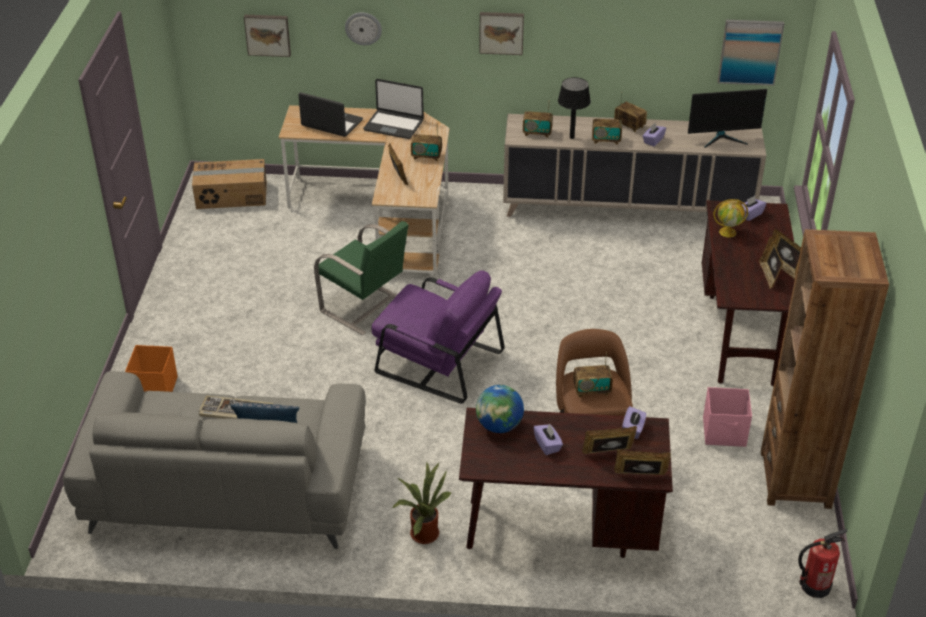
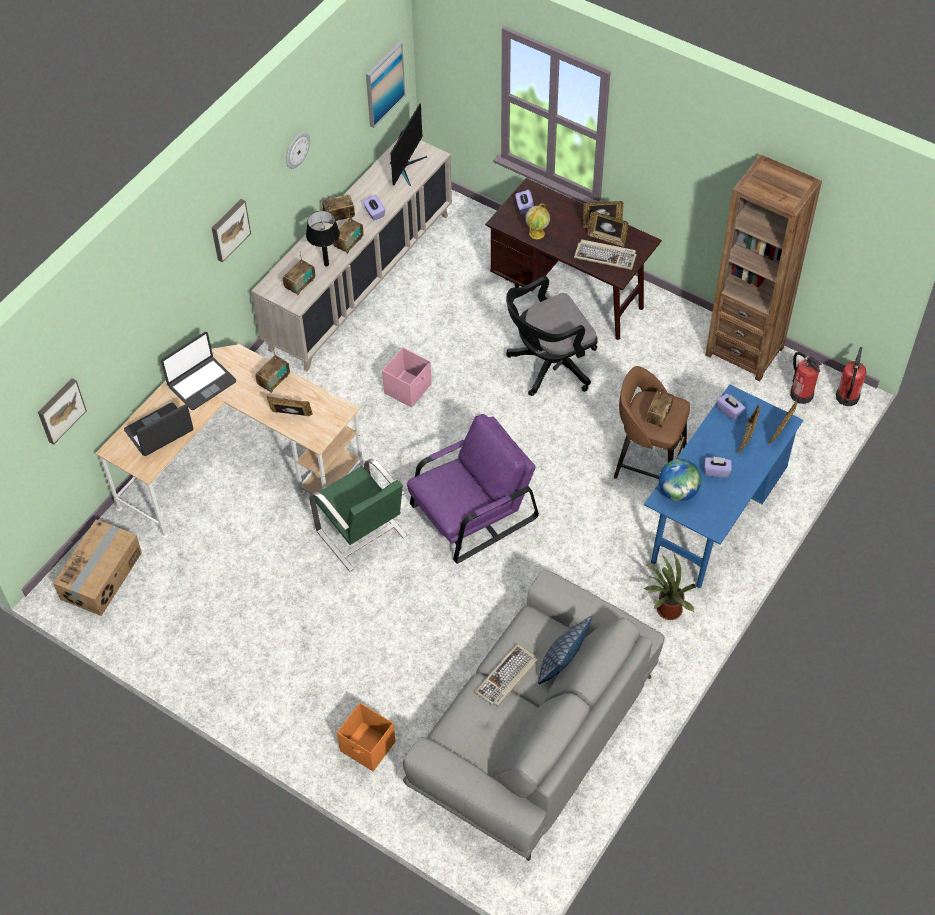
camera: 60 degrees left, 15 degrees up
(363, 28) = (132, 327): wall clock -> wall clock (296, 149)
(365, 307) = (362, 535): green chair -> green chair turned 75 degrees clockwise
(560, 530) = (713, 519): brown desk -> blue desk
(643, 349) = (548, 366): none -> black office chair
(725, 432) = (673, 365): pink storage box -> pink storage box (408, 388)
(746, 282) = (605, 256): none -> keyboard
(782, 545) = (801, 394): none -> fire extinguisher

